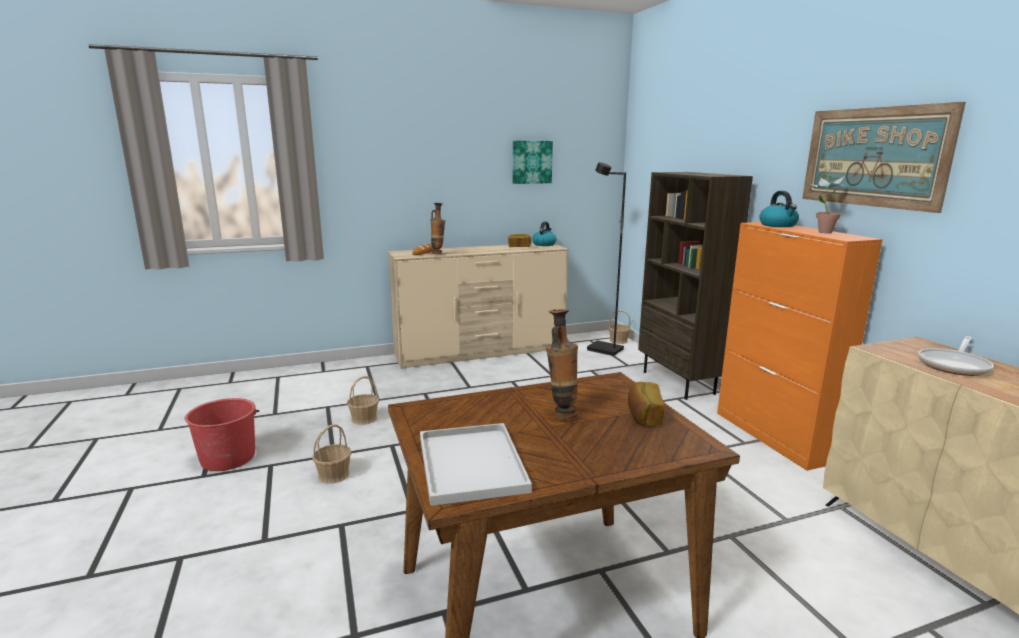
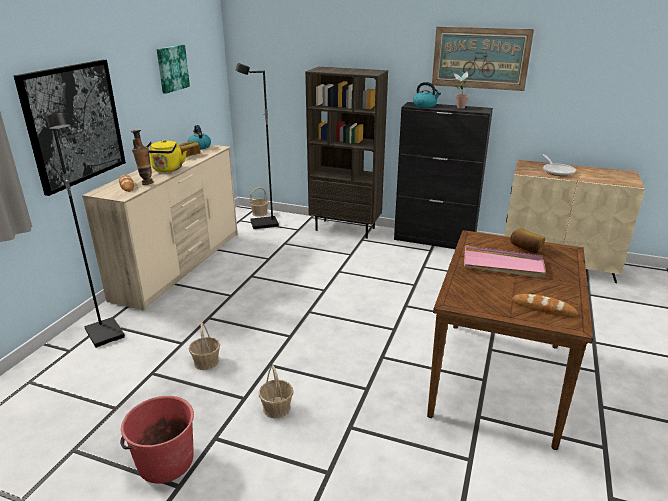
camera: 50 degrees left, 10 degrees up
(356, 372) = (106, 334): none -> black floor lamp
(395, 190) = (74, 124): none -> picture
(473, 465) = (543, 308): white tray -> bread
(476, 251) = (167, 169): none -> yellow kettle
(561, 414) = (503, 265): vase -> pink tray
(773, 436) = (434, 240): orange cabinet -> black cabinet

